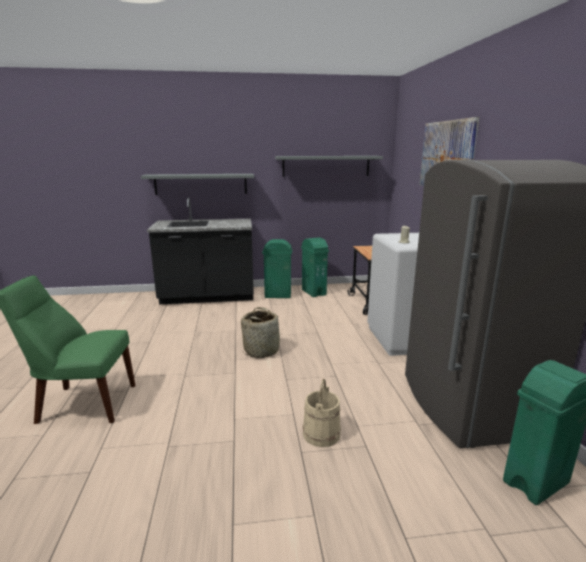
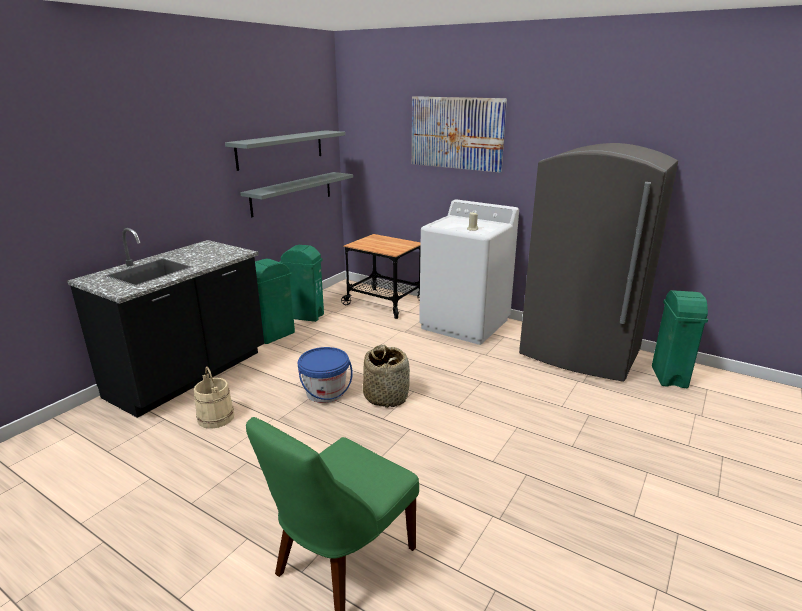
camera: 50 degrees left, 5 degrees up
(201, 184) = (129, 201): grey shelf -> grey shelf (292, 193)
(239, 332) = (325, 392): none -> blue bucket
(321, 434) = (557, 426): beige bucket -> beige bucket (216, 417)

